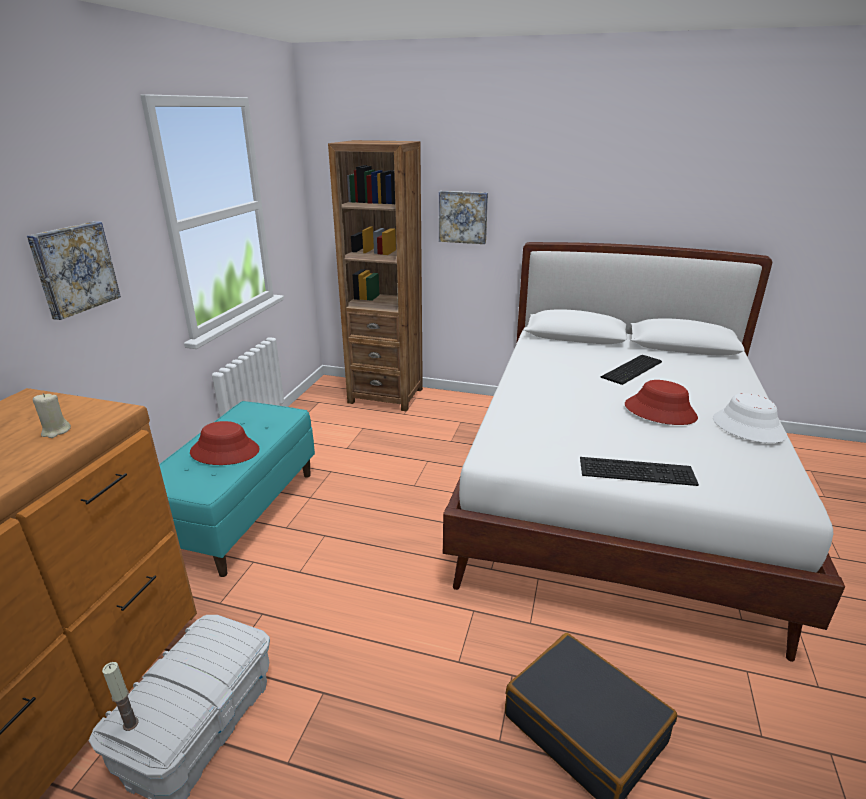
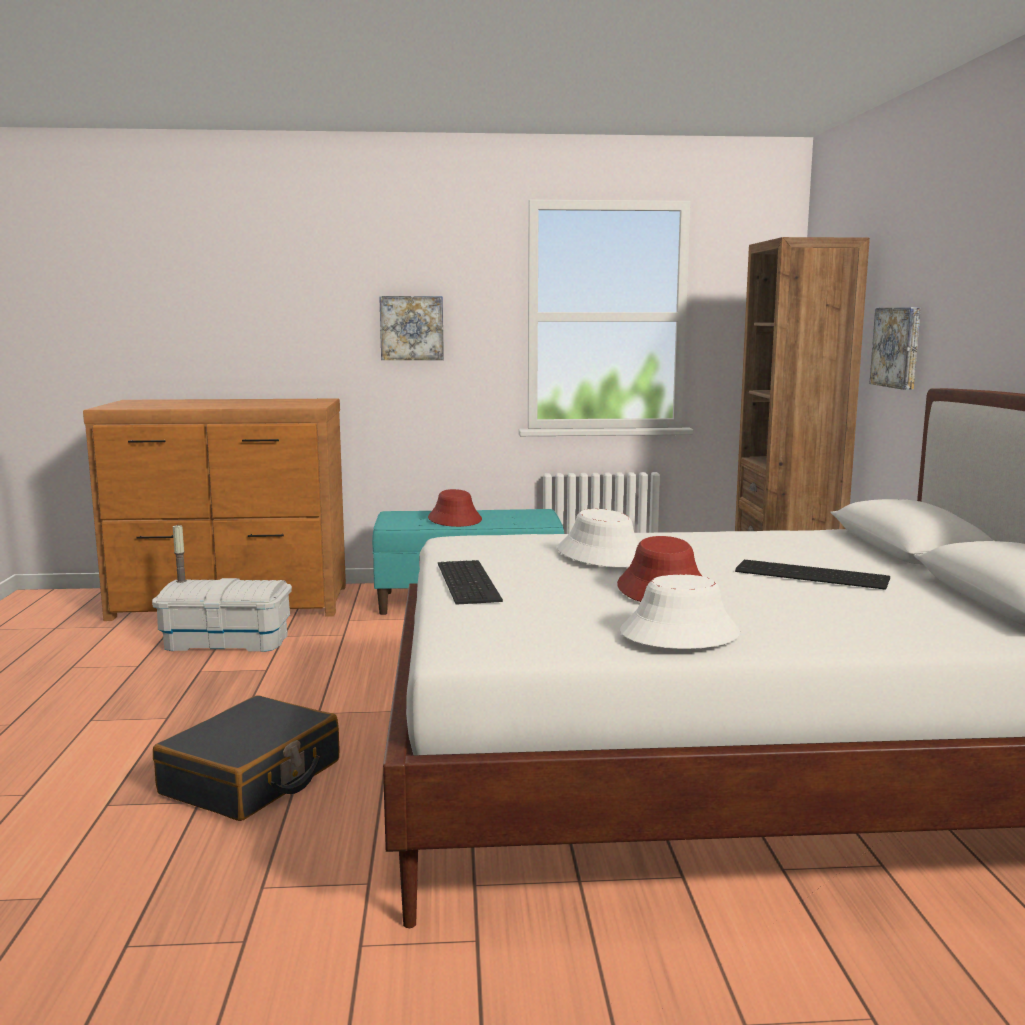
camera: 70 degrees right, 15 degrees down
(55, 431) = (280, 405): beige candle -> none
(581, 411) = (602, 555): none -> white hat

